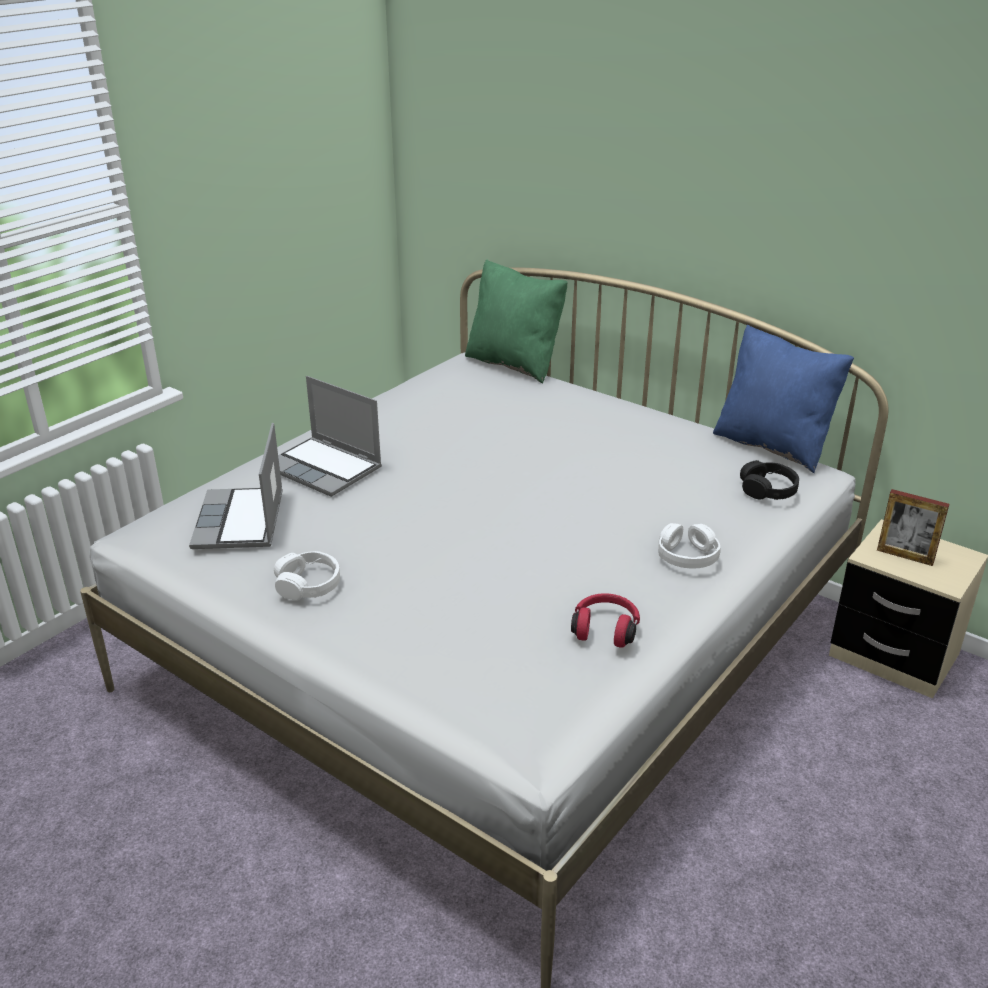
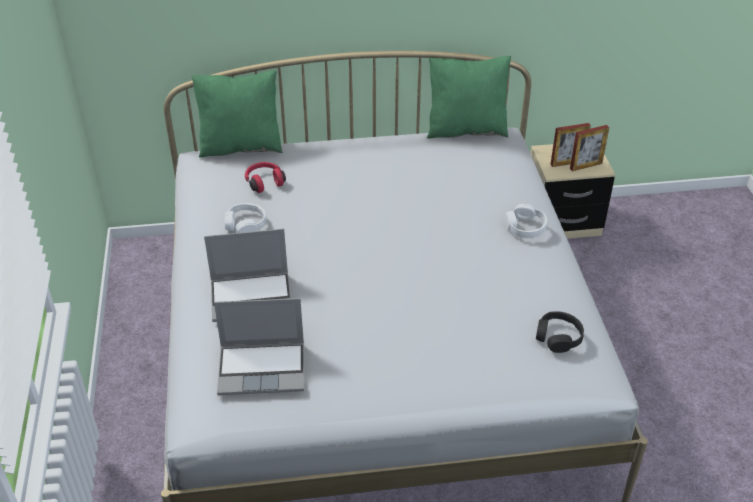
camera: 45 degrees left, 10 degrees up
(241, 522) = (263, 368): laptop -> laptop turned 45 degrees counterclockwise
(308, 584) = (373, 378): white headphones -> white headphones (245, 224)
(605, 629) = (549, 296): red headphones -> red headphones (264, 182)
(768, 489) = (504, 161): black headphones -> black headphones (558, 337)
(773, 445) = (466, 129): blue pillow -> green pillow
(928, 571) = (586, 166): none -> picture frame

